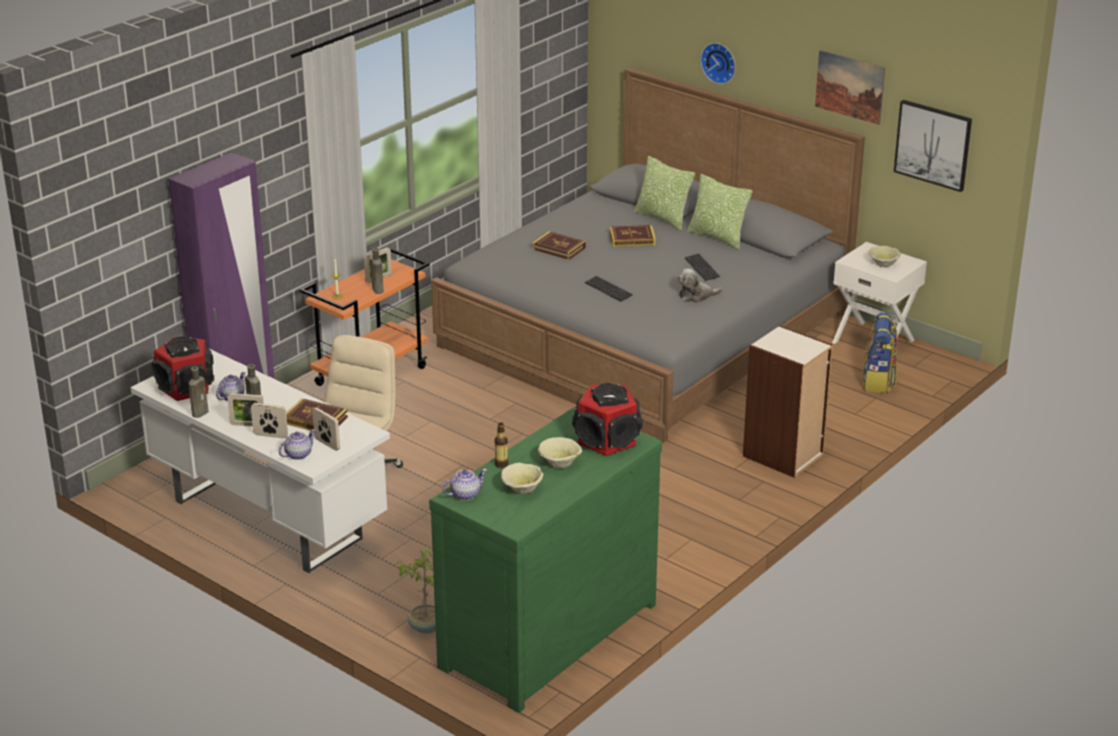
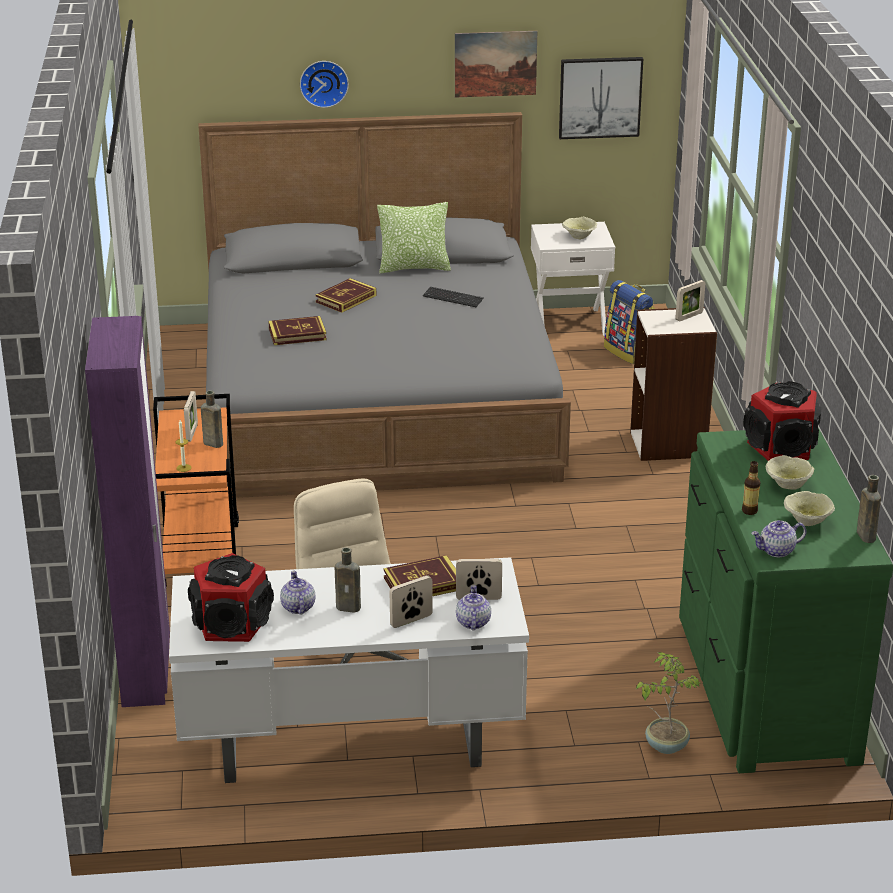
camera: 45 degrees left, 0 degrees up
(201, 412) = (297, 638): brown bottle -> brown bottle (865, 535)
(247, 425) = (368, 623): picture frame -> picture frame (689, 316)
(465, 494) = (776, 551): teapot -> teapot turned 120 degrees counterclockwise
(608, 290) = (411, 350): keyboard -> none
(663, 218) = (337, 271): pillow -> none
(696, 296) = (493, 323): plush toy -> none

